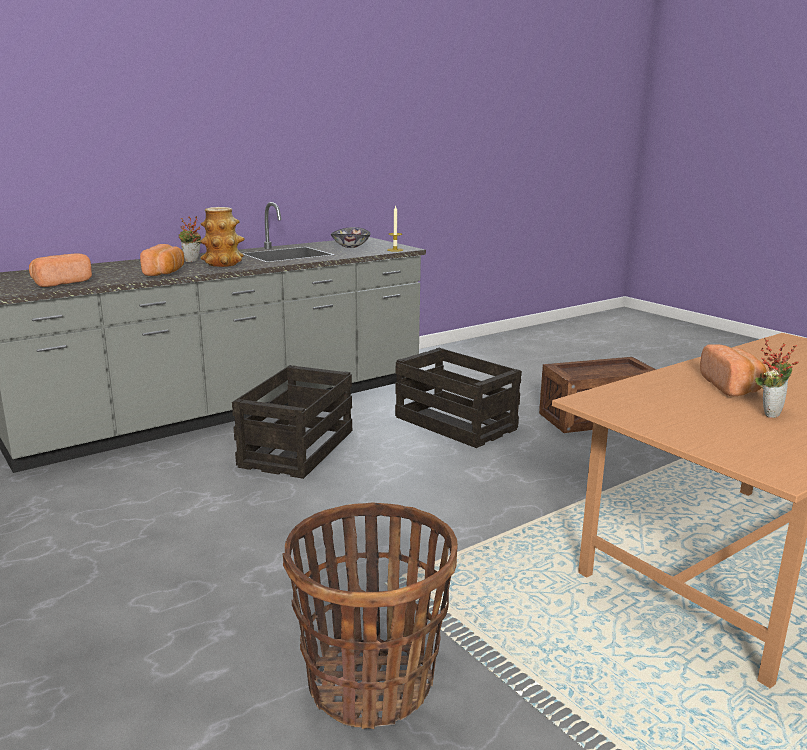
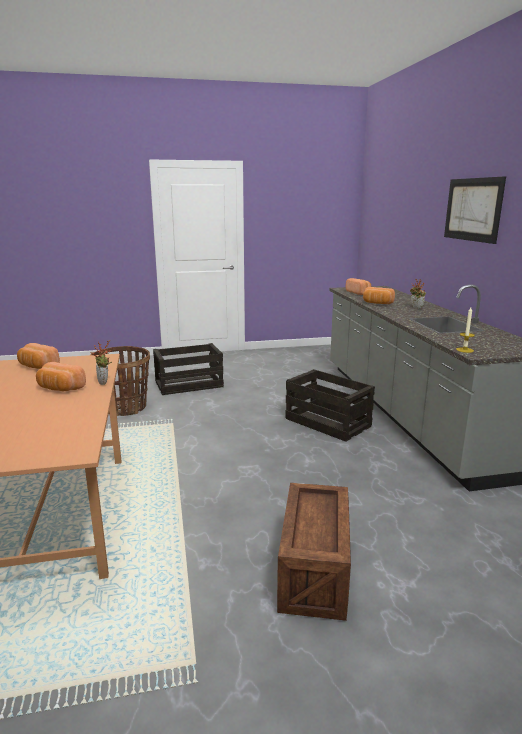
camera: 115 degrees right, 0 degrees up
(196, 111) = (472, 209): none -> picture
(223, 264) = (403, 311): vase -> none
(351, 246) = (487, 341): bowl -> none
(456, 423) = (342, 484): crate -> crate (188, 385)
(715, 433) = (37, 366): none -> bread
(768, 413) = (25, 383): potted plant -> potted plant (105, 382)

